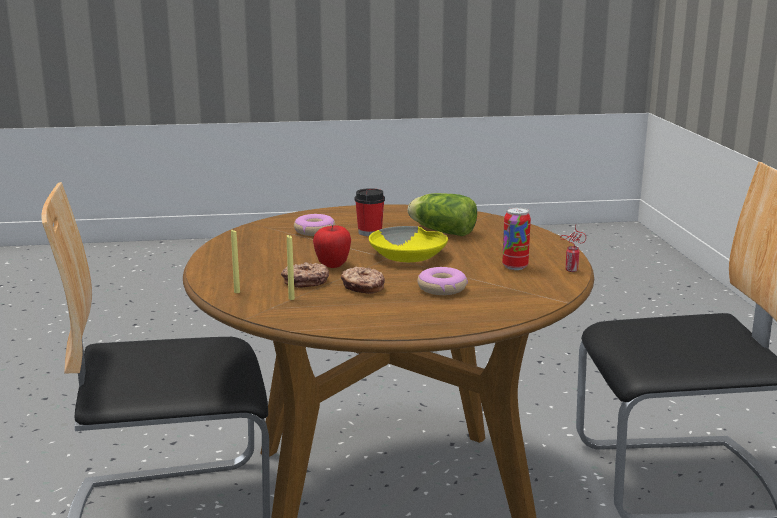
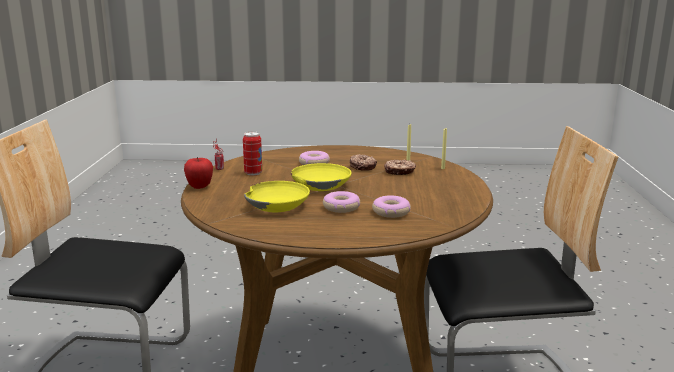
camera: 170 degrees left, 0 degrees up
(332, 265) = (379, 181): apple -> apple (199, 187)
(370, 232) = (341, 207): cup -> donut
(440, 231) = (278, 205): lettuce -> yellow bowl

